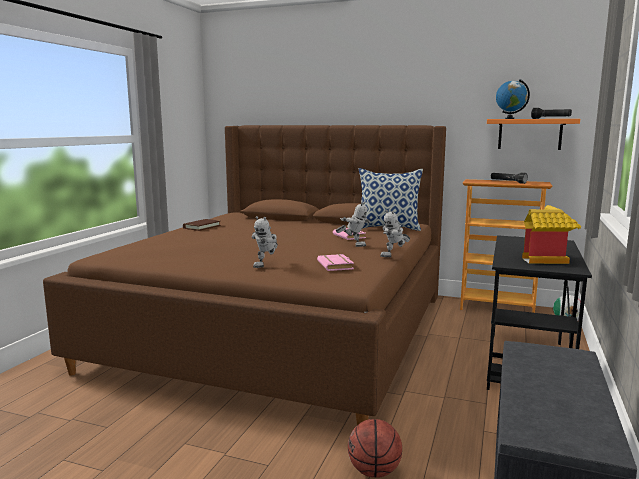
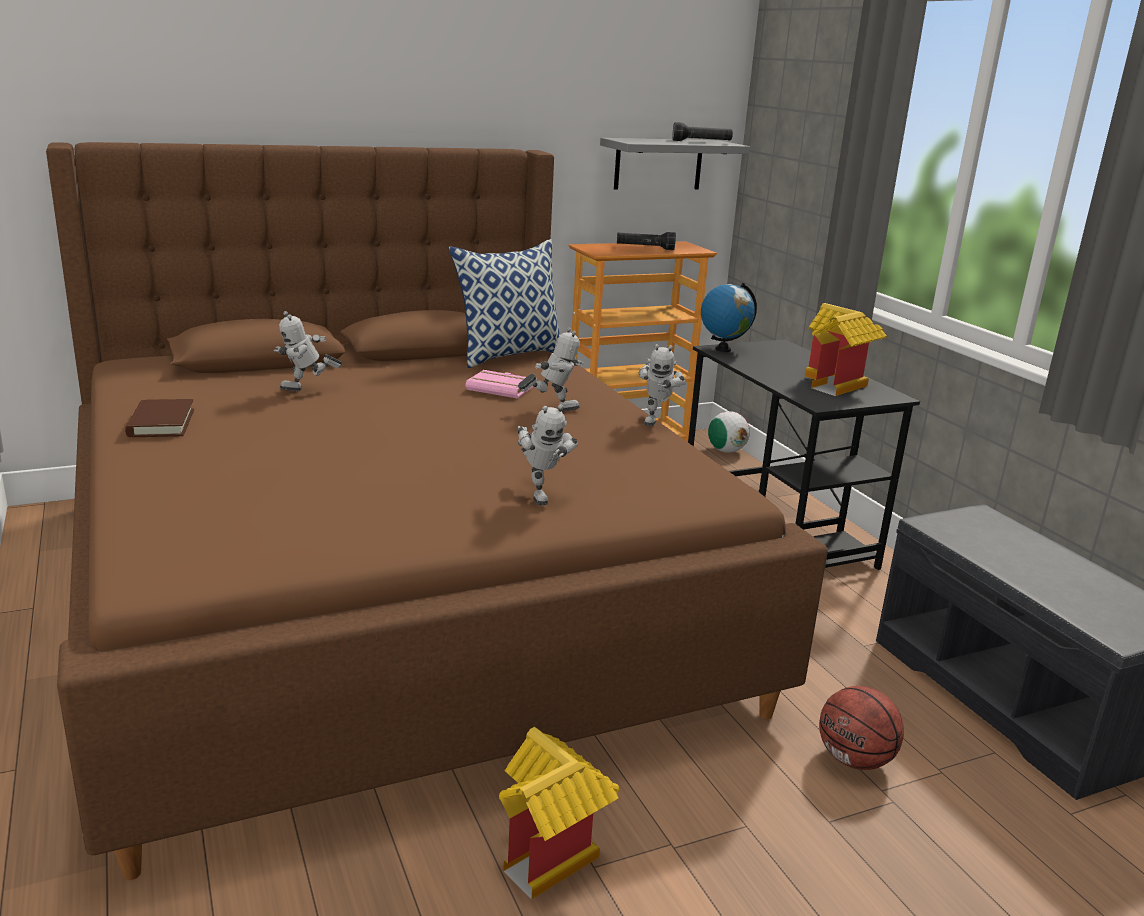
camera: 45 degrees left, 10 degrees up
(178, 431) = (552, 855): none -> toy house
(272, 226) = (307, 390): none -> toy robot
(336, 266) = (633, 463): pink book -> none
(509, 118) = (645, 140): globe -> globe (723, 349)
(529, 134) = (658, 164): orange shelf -> grey shelf

